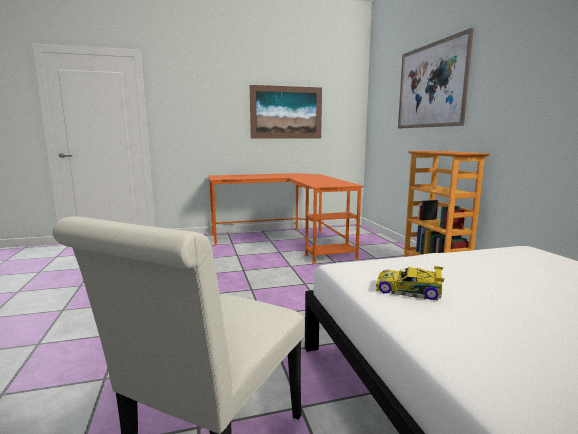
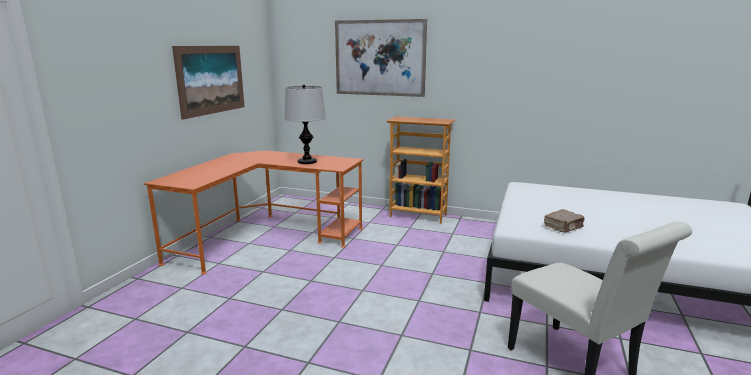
camera: 55 degrees left, 5 degrees up
(317, 181) = (307, 161): none -> table lamp
(409, 290) = (563, 227): toy car -> brown book

